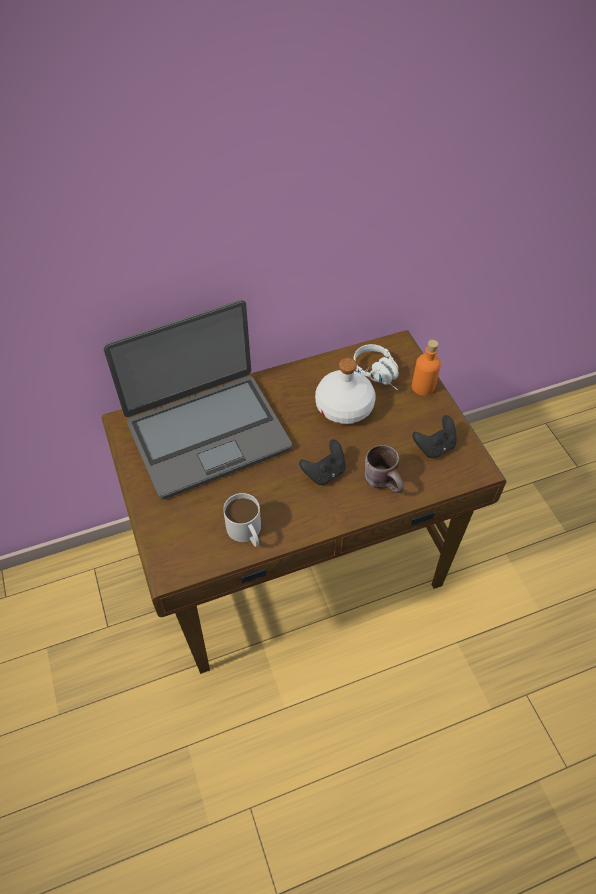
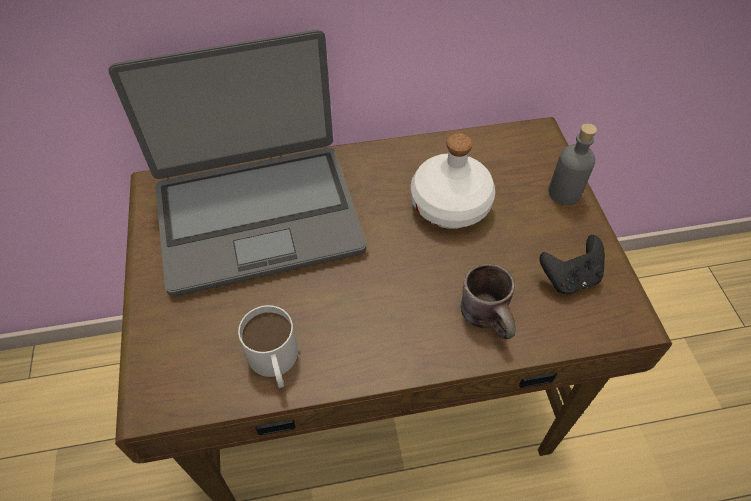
camera: 10 degrees right, 0 degrees up
(324, 472) = (405, 292): black game controller -> none
(379, 374) = (506, 169): white headphones -> none
(423, 387) = (564, 193): orange bottle -> grey bottle

